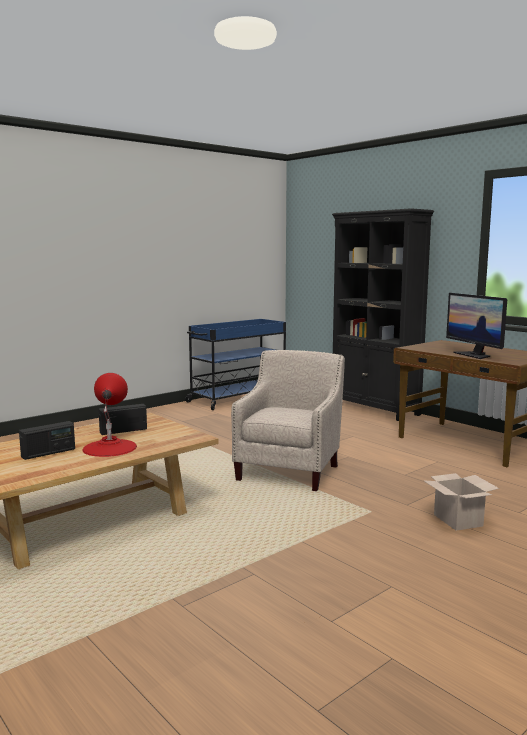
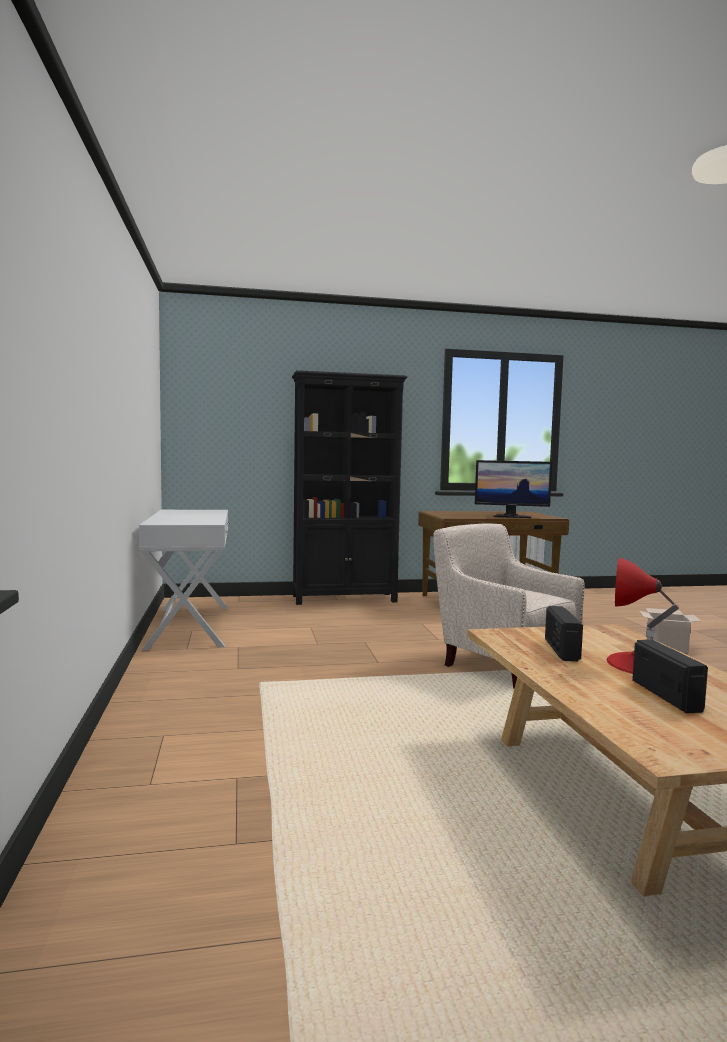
camera: 60 degrees left, 5 degrees down
(238, 398) = (189, 626): blue cart -> white console table

